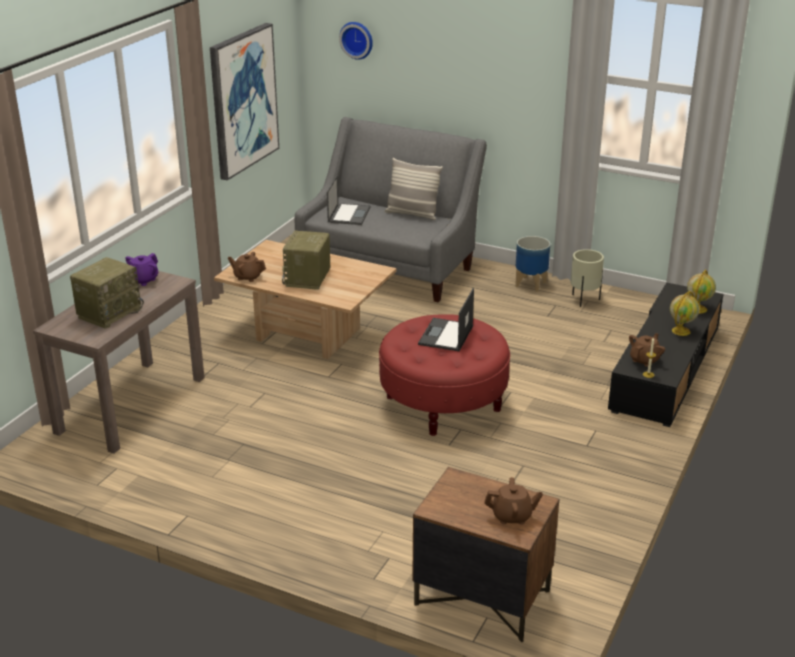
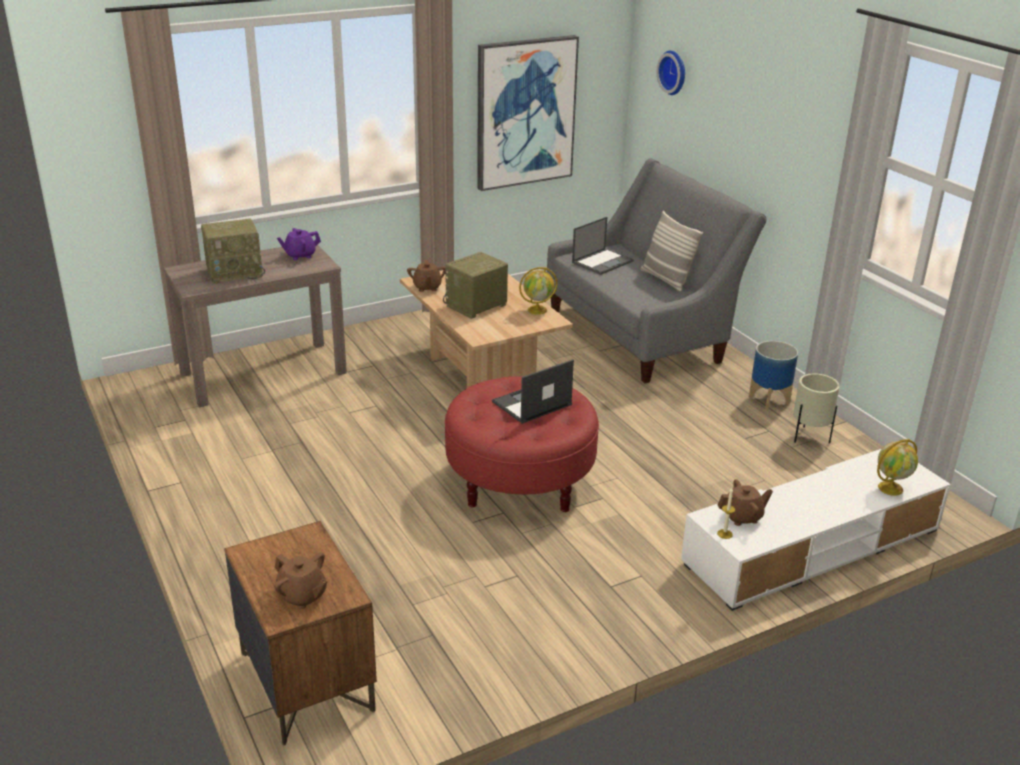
camera: 35 degrees right, 0 degrees up
(248, 277) = (427, 287): brown teapot -> brown teapot turned 150 degrees counterclockwise
(665, 369) = (812, 546): black tv stand -> white tv stand
(681, 331) = (833, 503): globe -> globe (538, 310)

